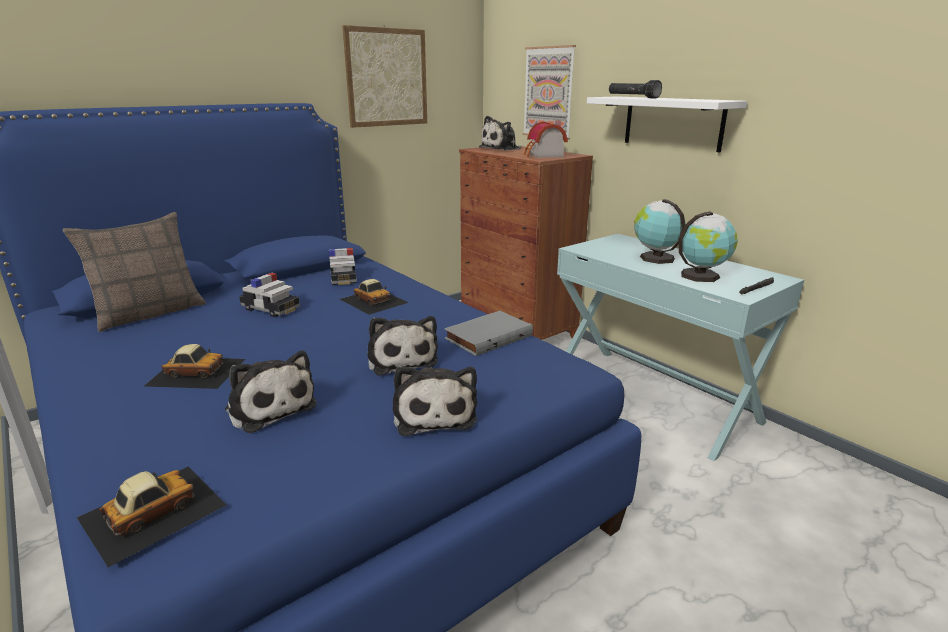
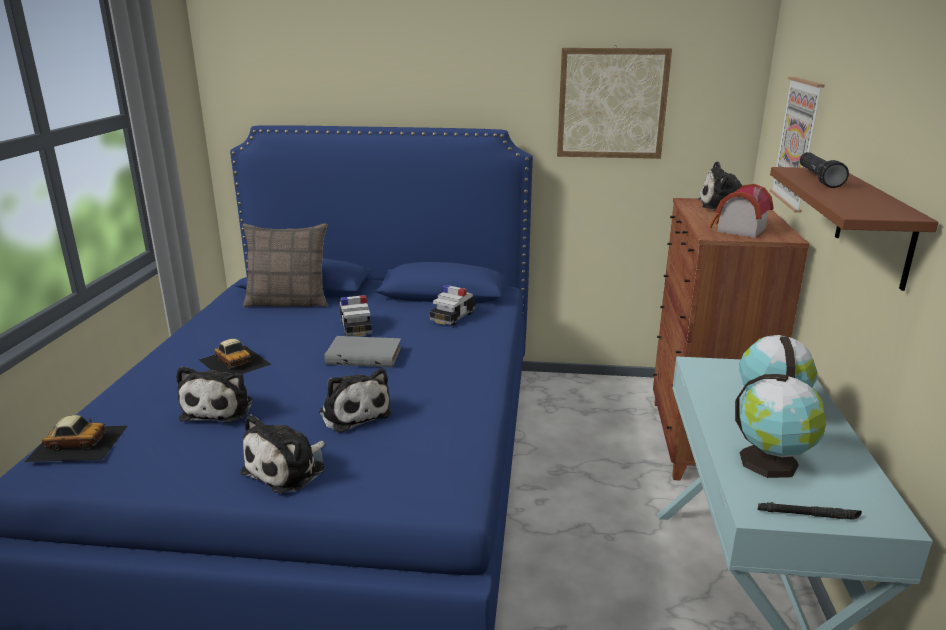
camera: 45 degrees right, 0 degrees up
(373, 300) = (433, 349): toy car -> none
(401, 359) = (353, 413): plush toy -> plush toy turned 60 degrees counterclockwise
(487, 336) = (450, 425): grey book -> grey book (365, 355)
(673, 123) = (874, 226): white shelf -> brown shelf

